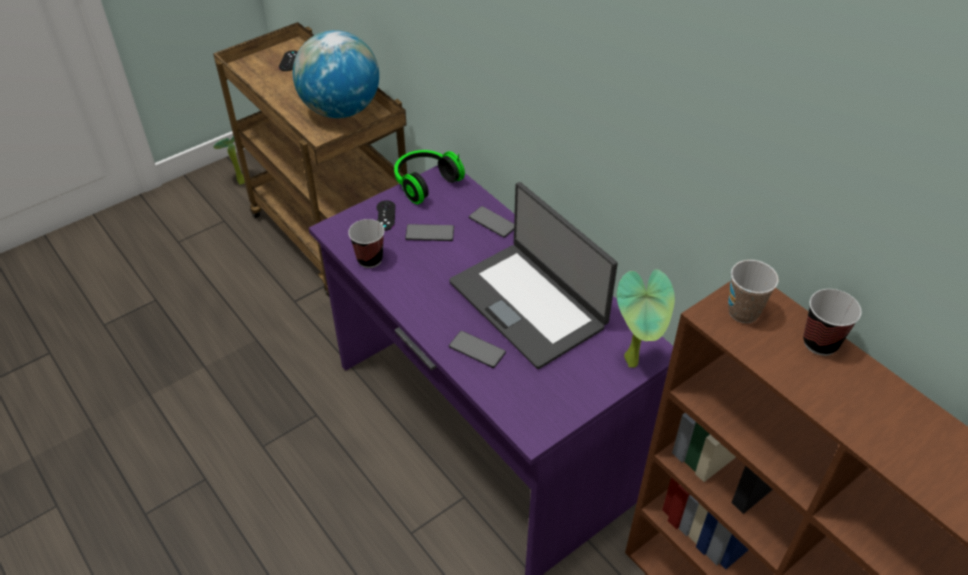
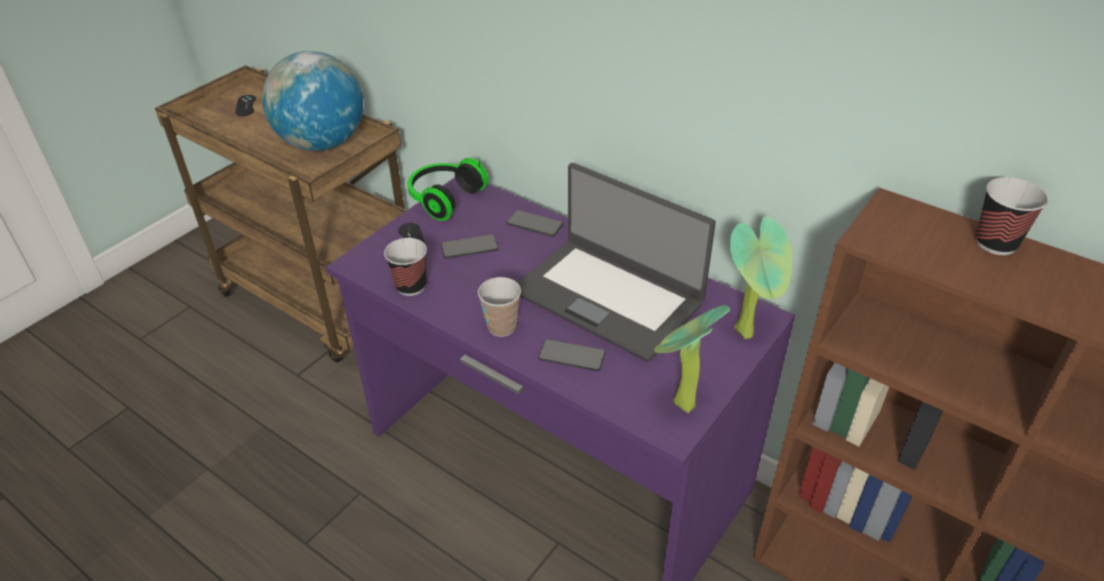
camera: 15 degrees left, 5 degrees down
(239, 181) = (196, 263): potted plant -> potted plant (679, 406)
(743, 312) = (900, 229): cup -> cup (501, 327)

